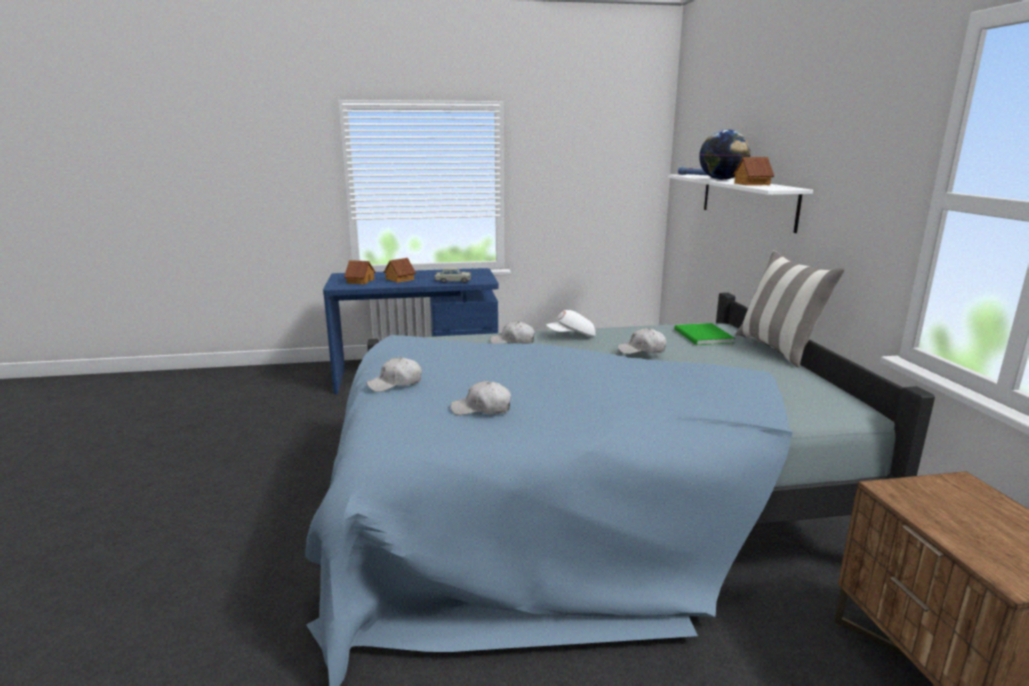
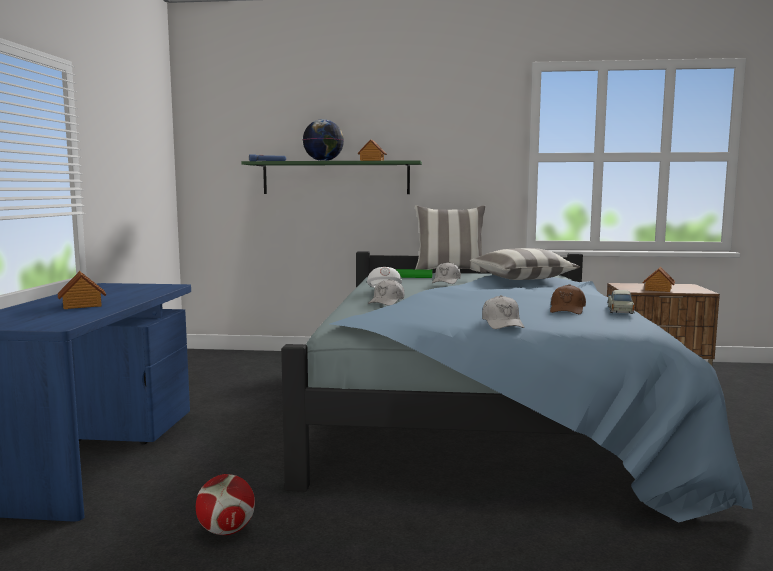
camera: 75 degrees left, 10 degrees down
(320, 431) = (226, 531): none -> football
(360, 281) = (48, 317): toy house -> toy house (658, 289)
(453, 281) = (145, 292): beige toy car -> beige toy car (620, 311)
(482, 409) = (567, 310): white cap -> brown cap
(727, 384) = (522, 278): none -> pillow
(747, 200) = (336, 178): white shelf -> green shelf

